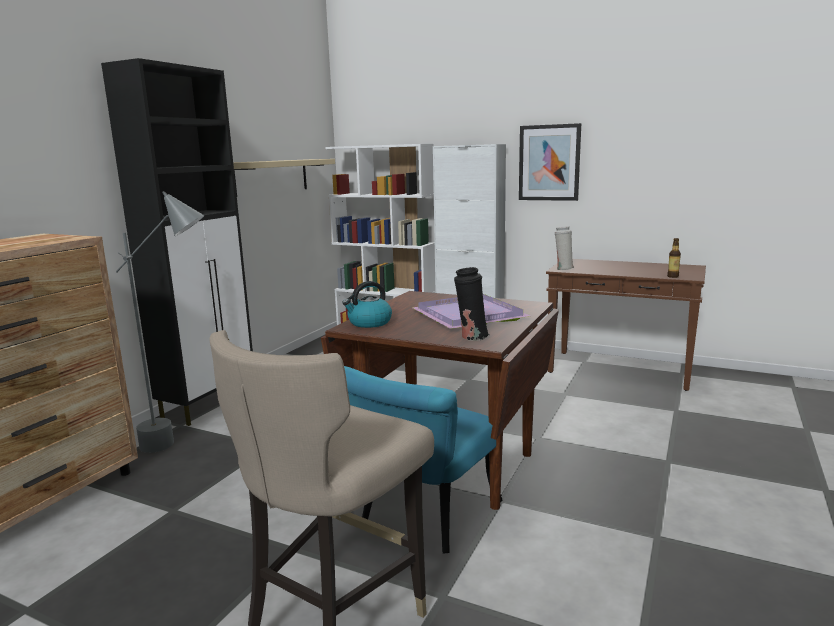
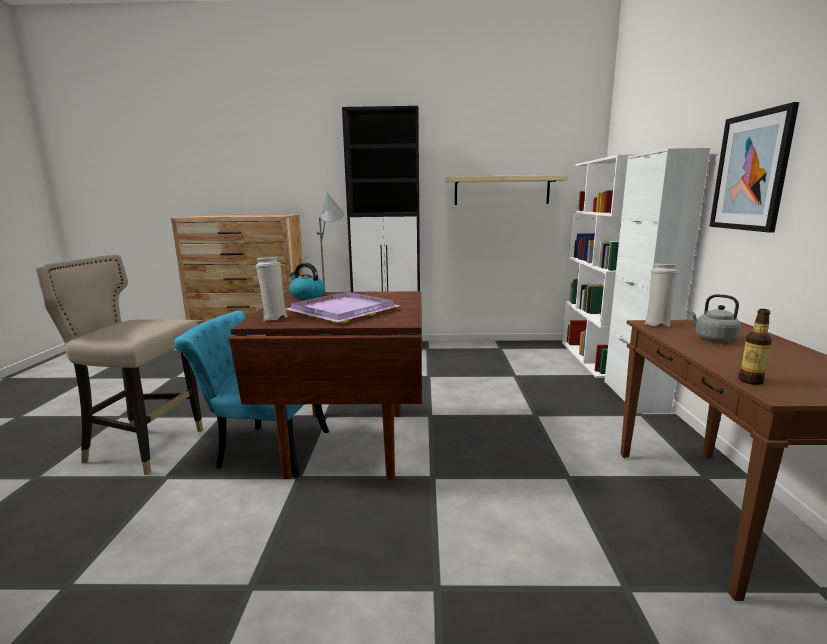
camera: 65 degrees right, 0 degrees up
(471, 337) = (274, 318): black vase -> white vase
(601, 268) = (712, 339): none -> grey kettle

